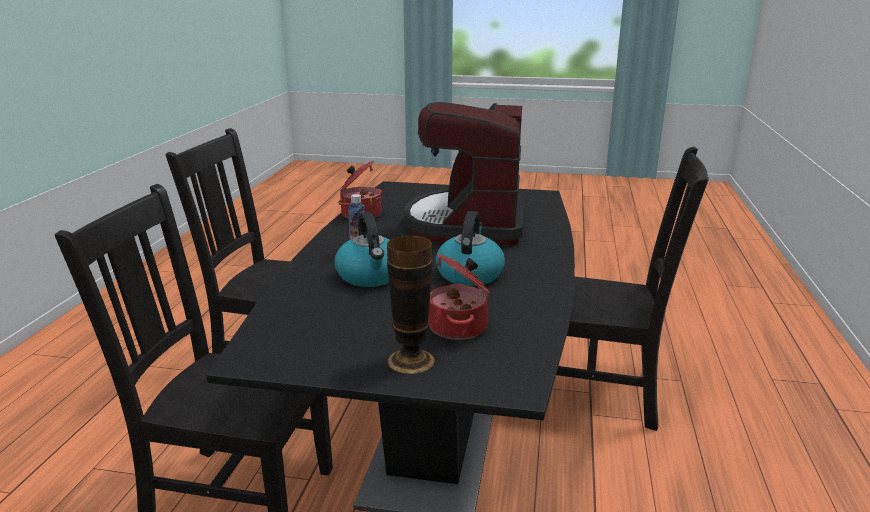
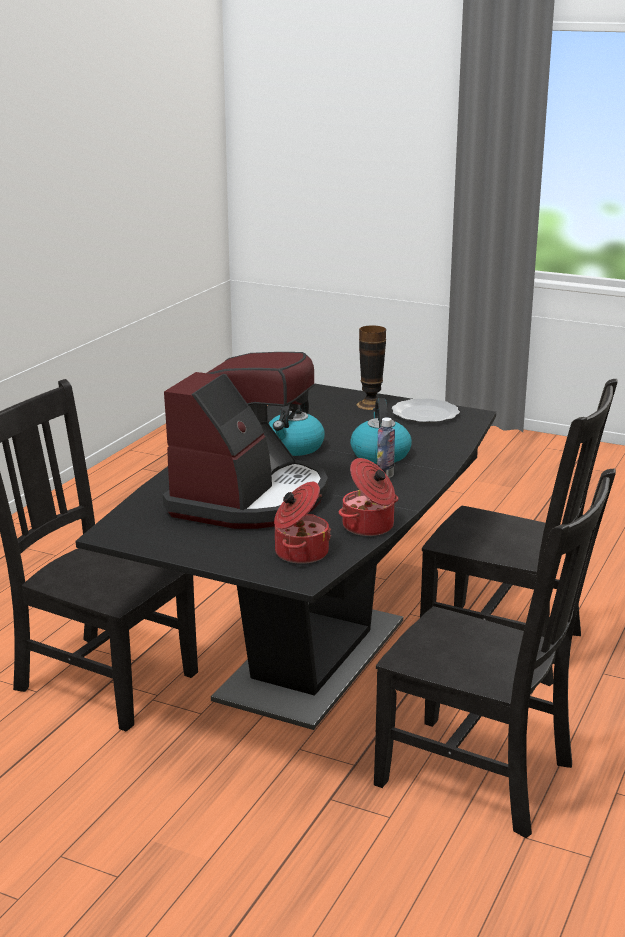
camera: 165 degrees left, 0 degrees up
(321, 350) = (426, 414): none -> plate
(459, 327) = (329, 416): cooking pot -> cooking pot (299, 552)

